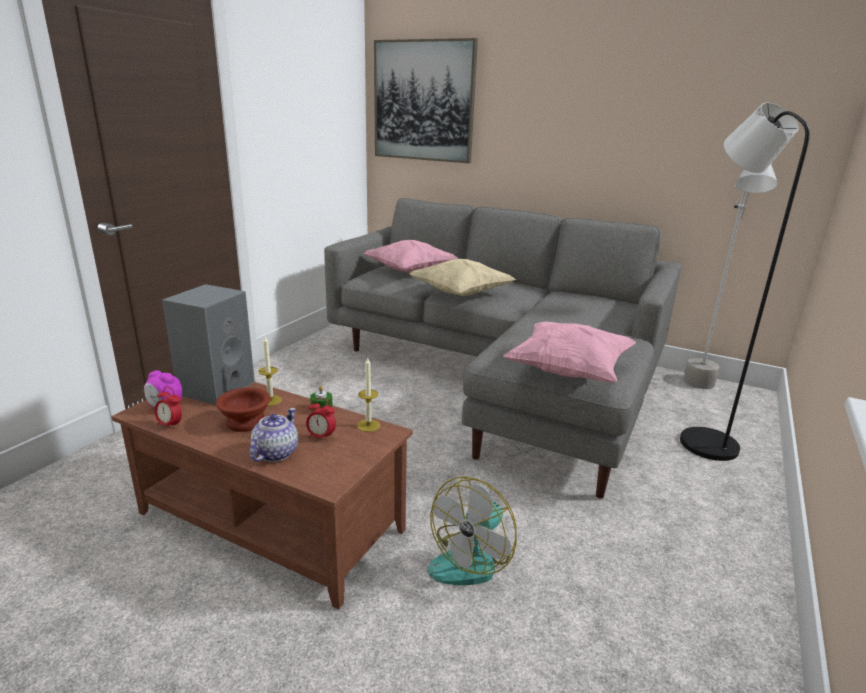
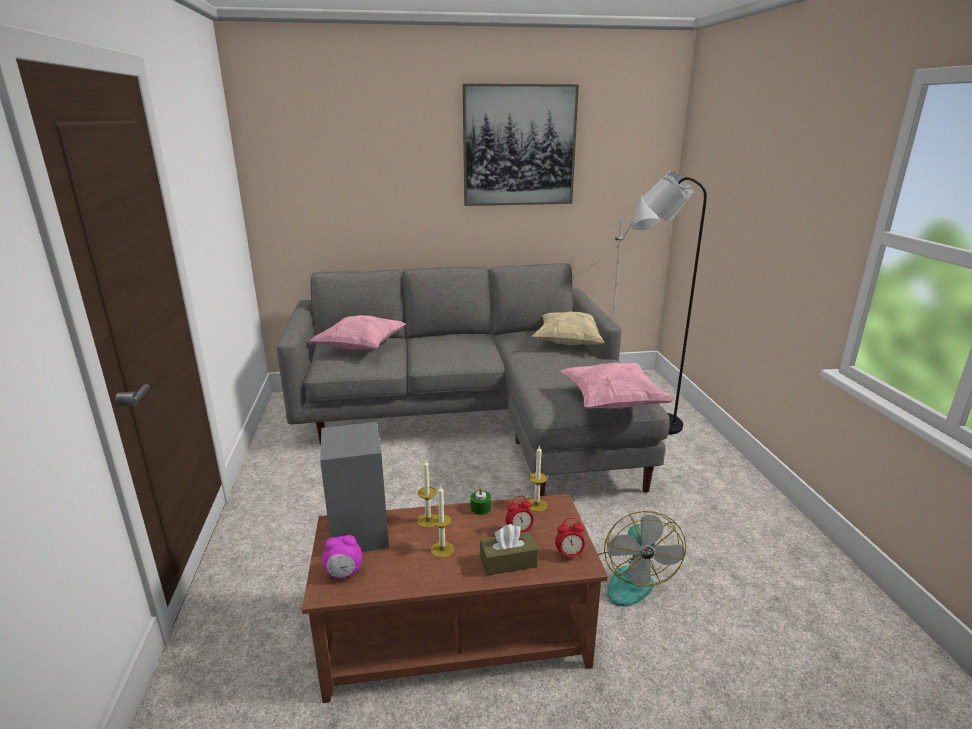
camera: 35 degrees left, 0 degrees up
(170, 425) = (380, 587): alarm clock -> alarm clock (569, 555)
(247, 422) = (442, 549): brown bowl -> candle
(275, 453) = (508, 562): teapot -> brown tissue box
(423, 101) = (314, 169): picture -> picture (519, 146)
(460, 294) = (438, 358): beige pillow -> beige pillow (570, 343)

